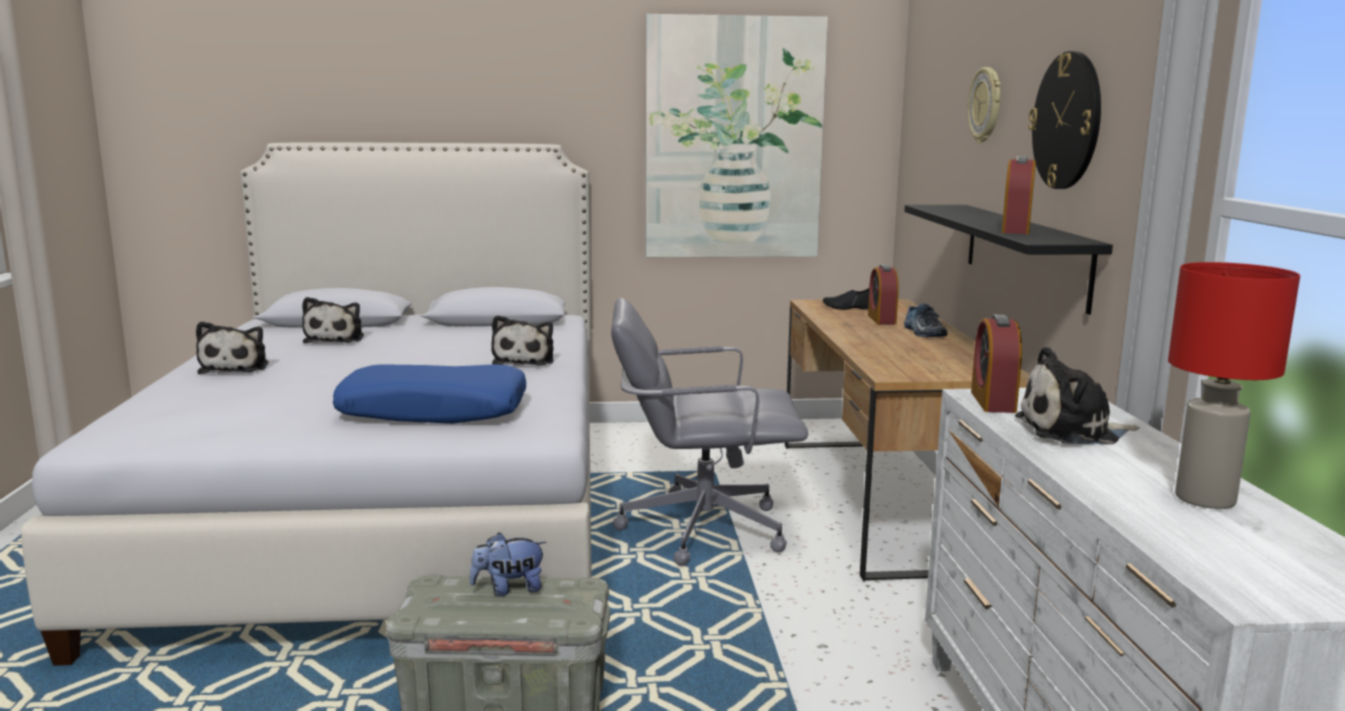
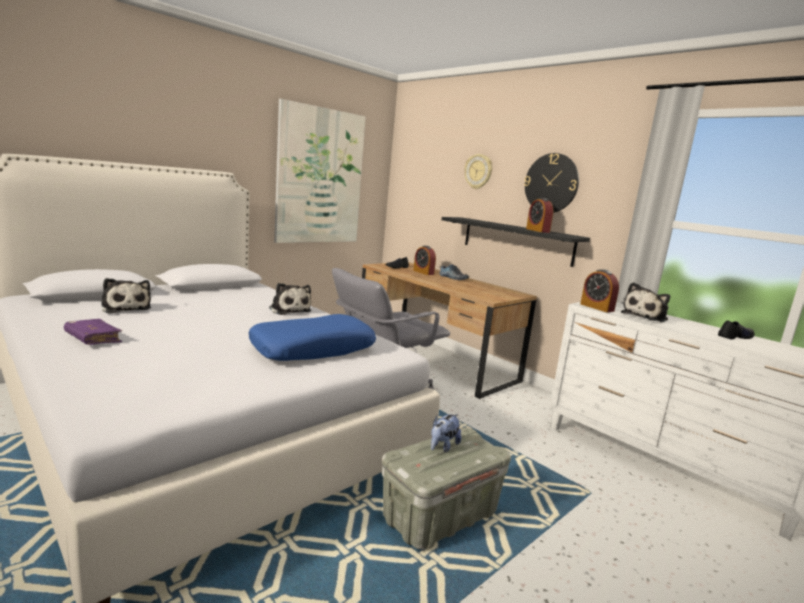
camera: 40 degrees left, 0 degrees up
(236, 368) = (93, 339): plush toy -> purple book
(1203, 499) = (735, 336): red table lamp -> black shoe

